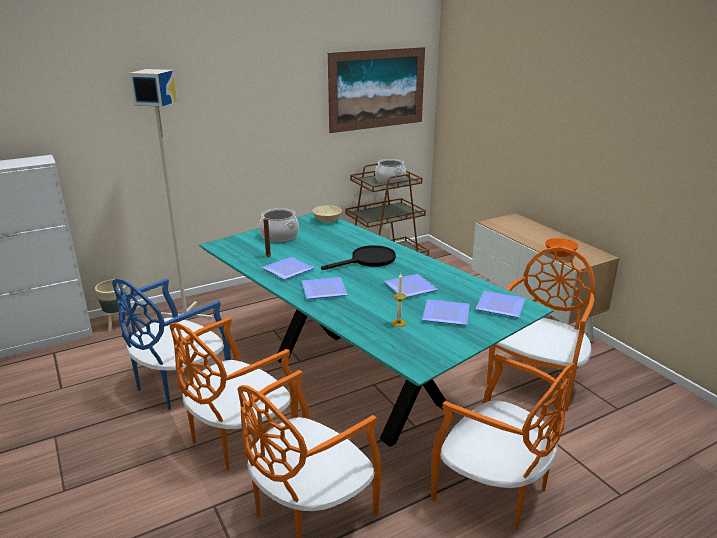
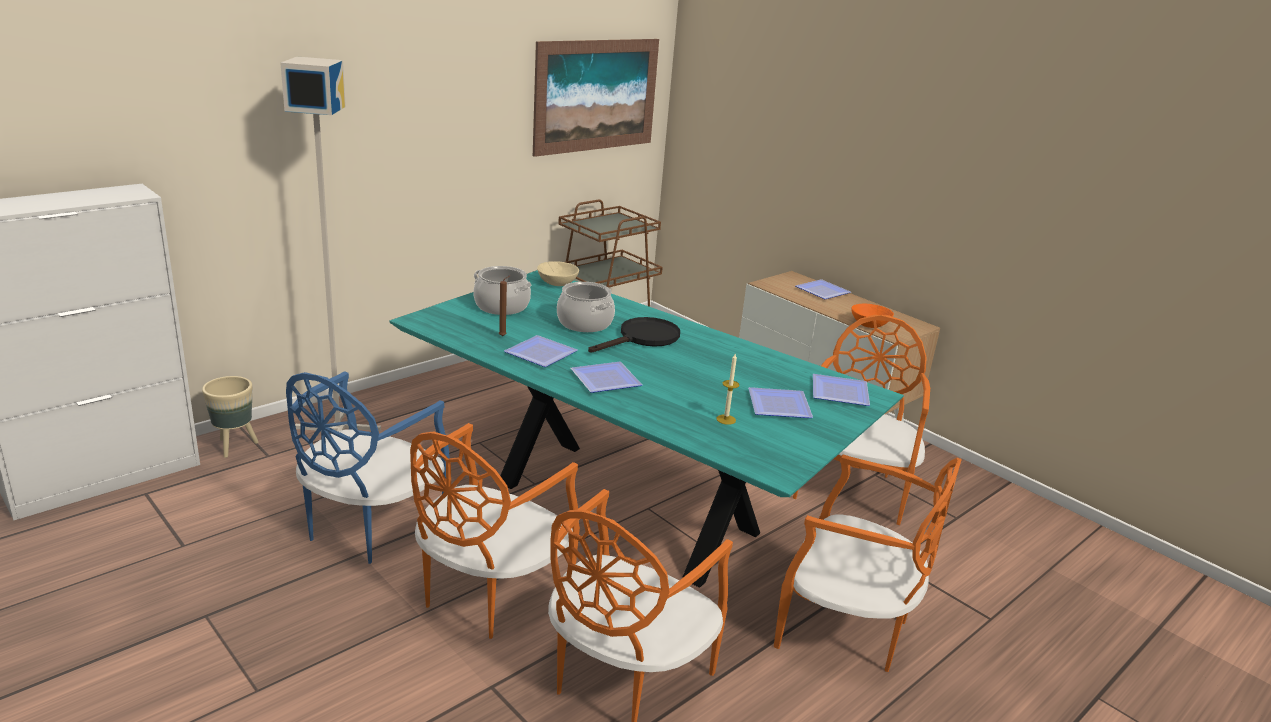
camera: 15 degrees left, 0 degrees up
(390, 180) = (616, 225): cooking pot -> cooking pot (585, 323)
(408, 287) = (714, 373): plate -> plate (820, 291)

